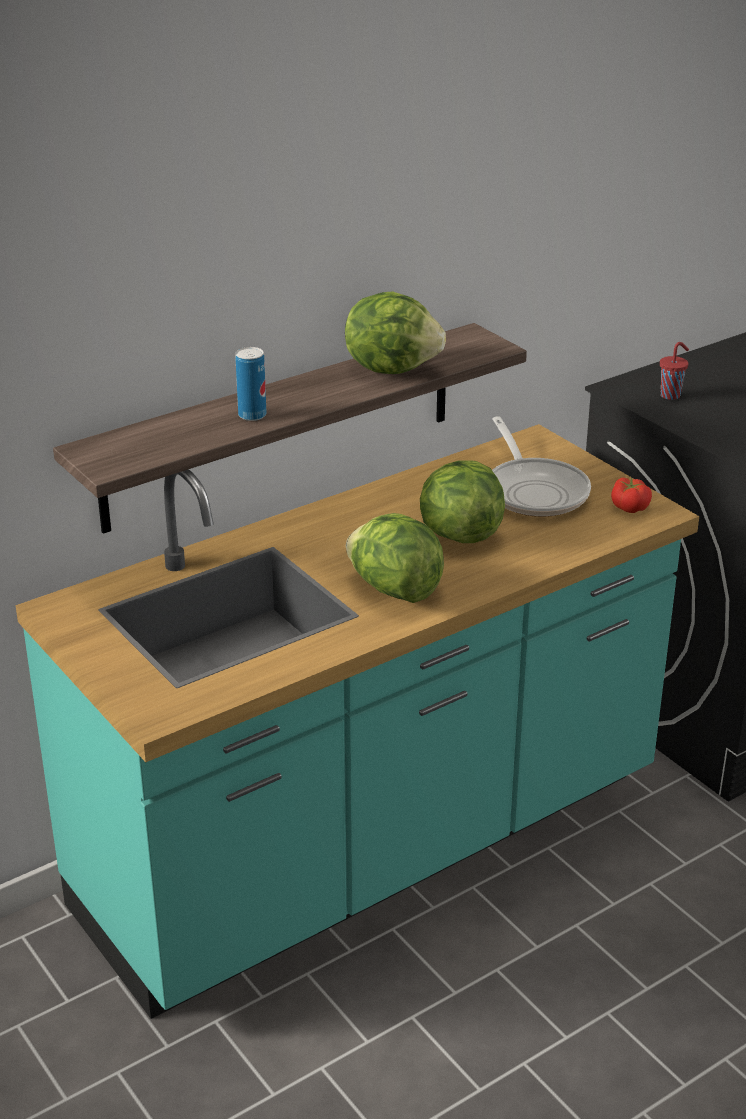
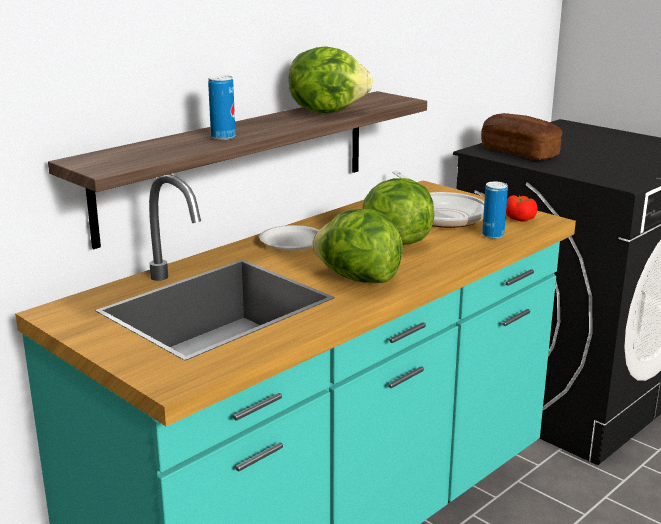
camera: 10 degrees left, 10 degrees down
(337, 523) = (291, 242): none -> white plate
(582, 533) = (493, 235): none -> can
(671, 395) = (519, 152): red cup -> bread

